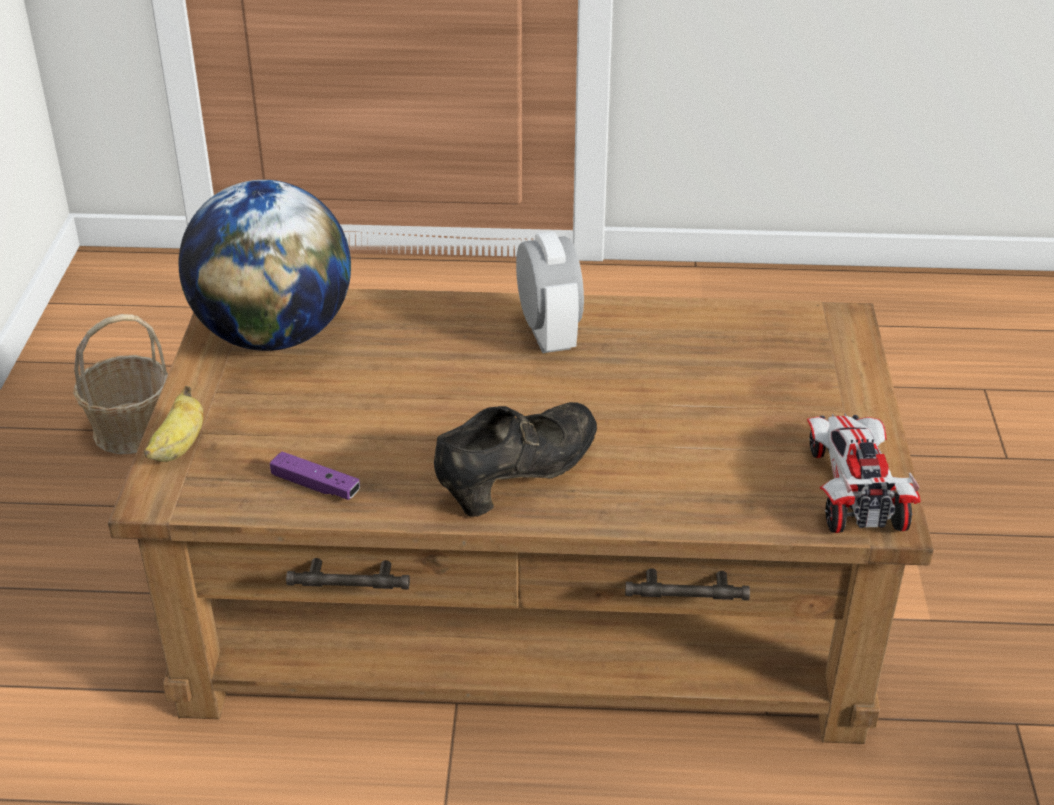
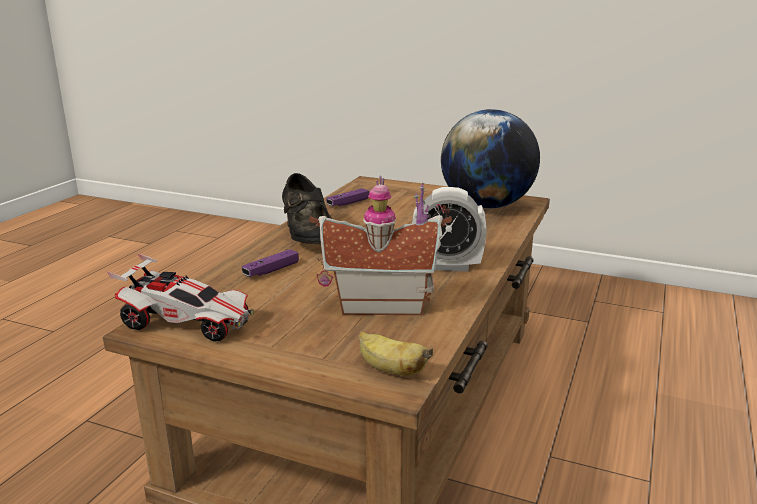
camera: 110 degrees right, 15 degrees down
(130, 430) = (592, 308): basket -> none
(179, 447) = (400, 186): banana -> banana (390, 370)
(659, 477) = (271, 270): none -> purple game controller
(690, 362) = (380, 303): none -> toy house

